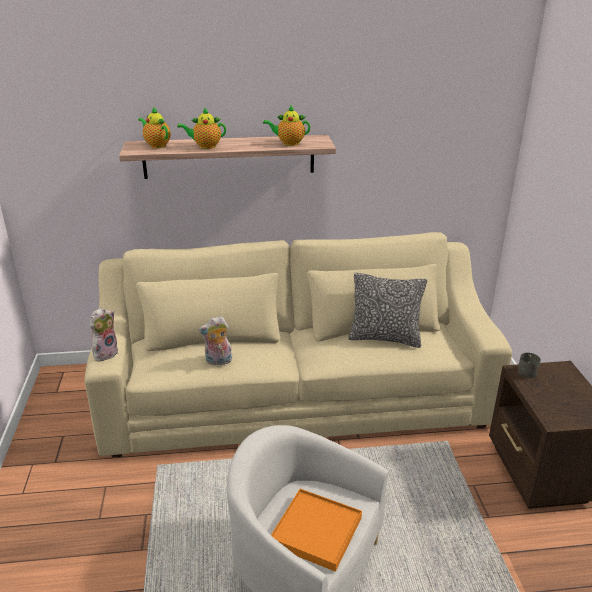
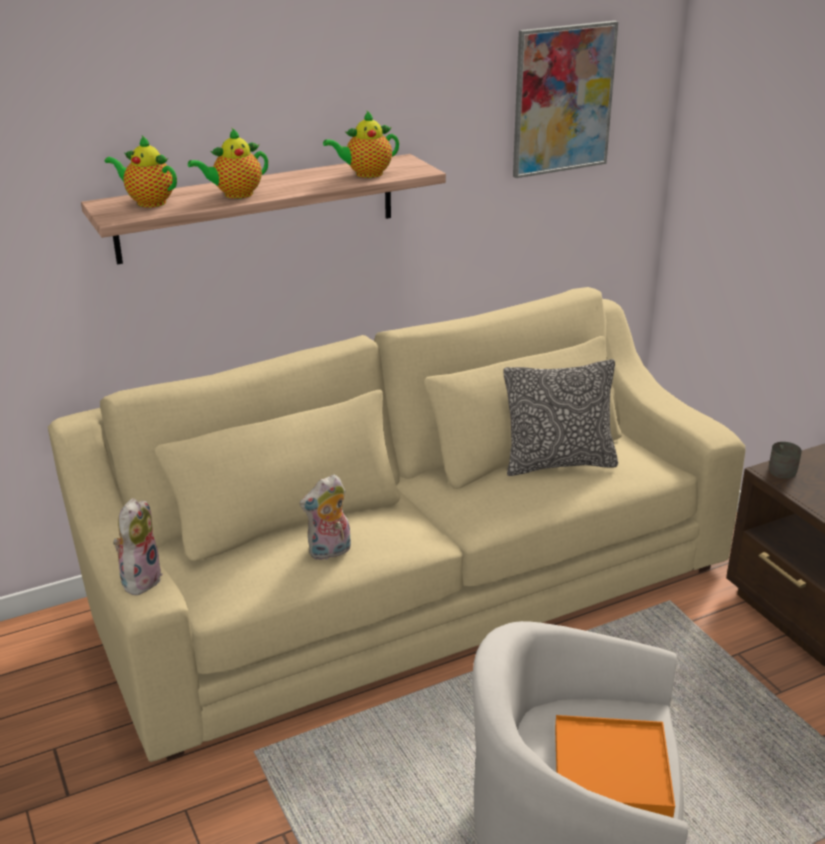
camera: 20 degrees left, 0 degrees up
(436, 110) = (563, 99): none -> picture

